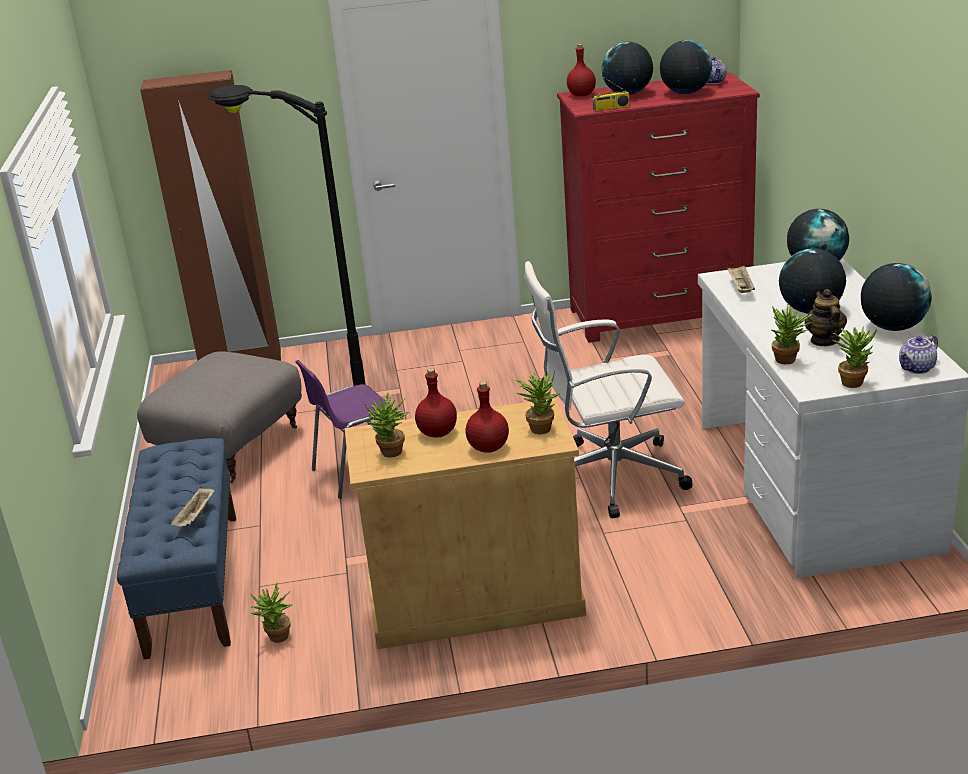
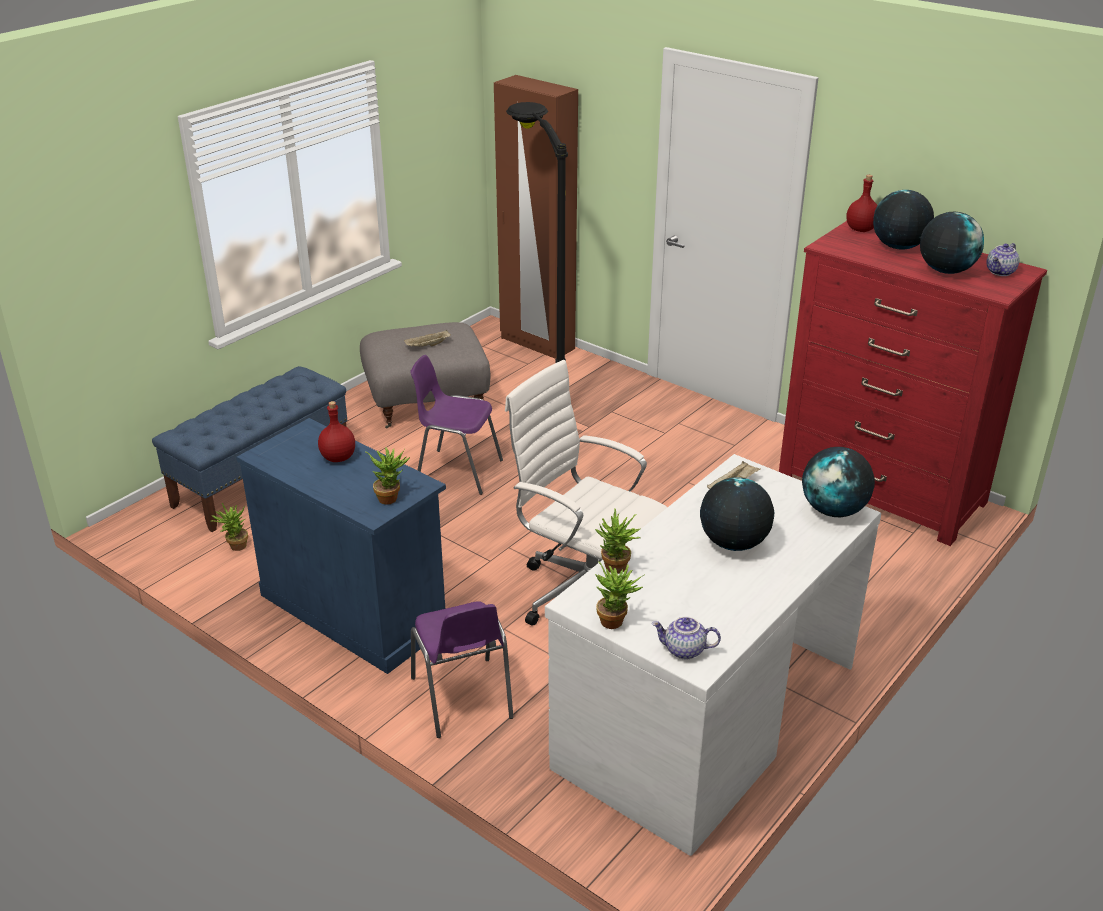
camera: 45 degrees right, 5 degrees up
(196, 517) = (233, 429): beige tray -> beige tray (427, 346)
(391, 454) = (289, 453): potted plant -> none
(475, 601) = (354, 610): beige cabinet -> blue cabinet
(489, 447) = (338, 489): red bottle -> none
(611, 108) = (847, 254): radio -> none
(667, 588) = (462, 700): none -> purple chair
(824, 340) = (679, 574): teapot -> none
(892, 327) = (756, 604): globe -> none

